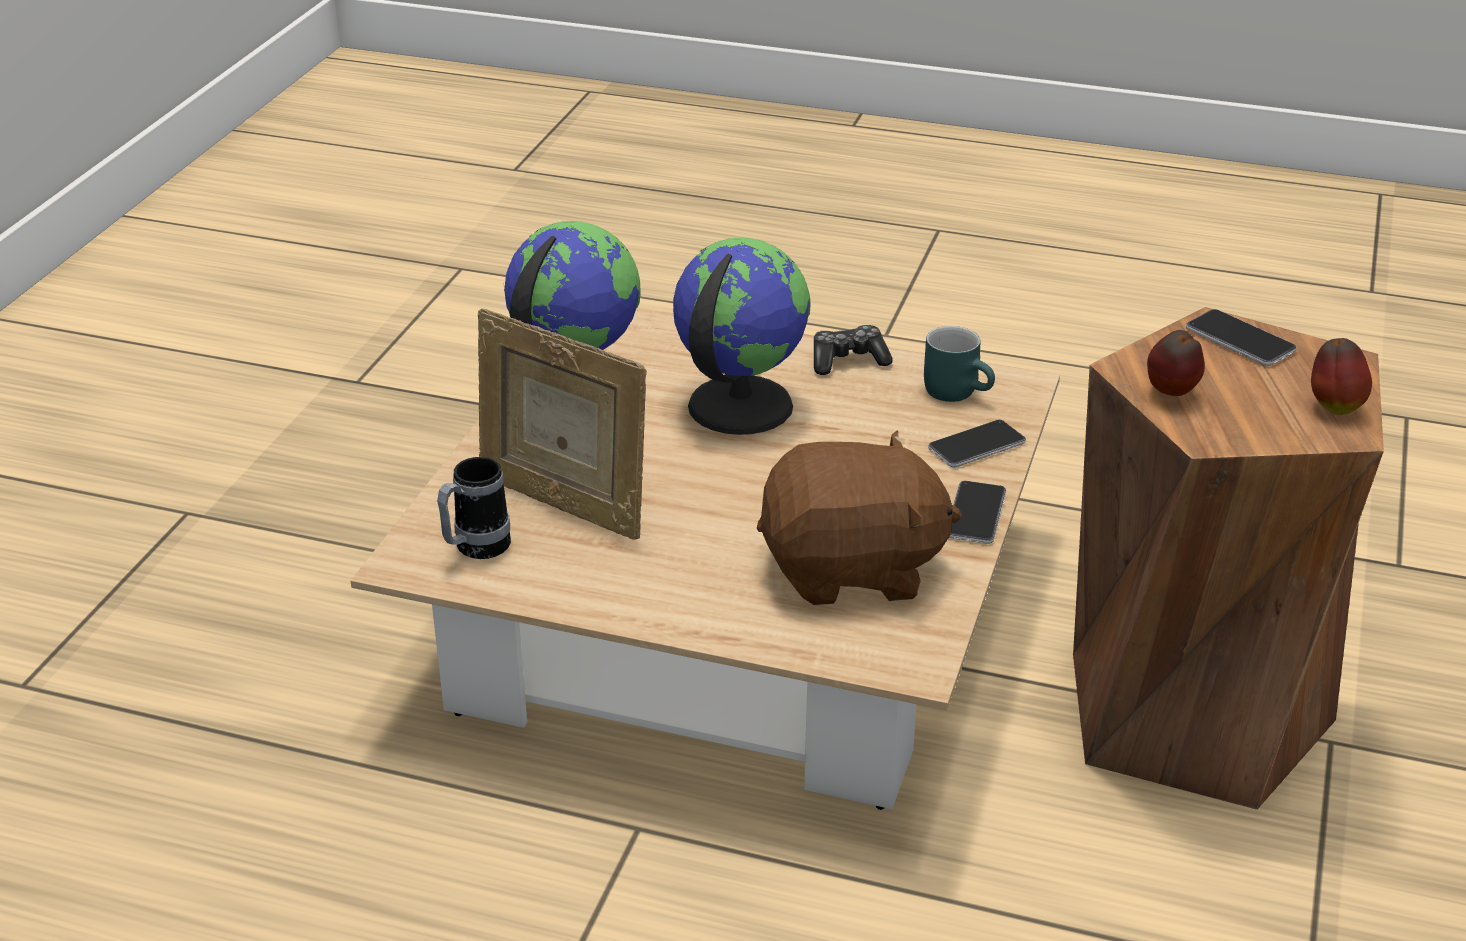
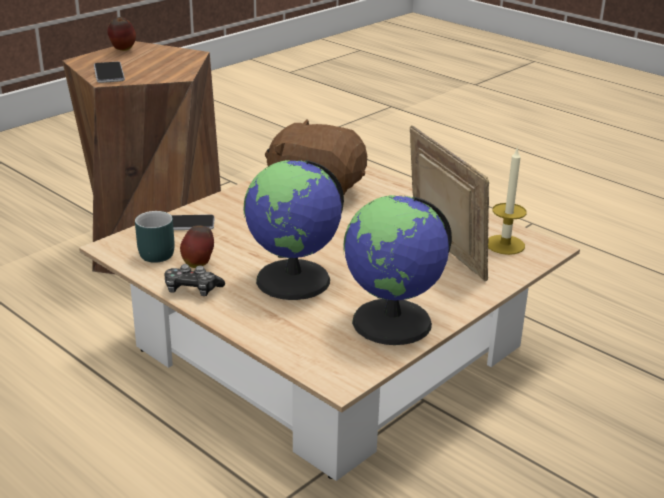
camera: 155 degrees left, 5 degrees down
(475, 549) = (505, 244): mug -> candle
(976, 514) = (230, 197): phone -> none
(1171, 394) = (179, 65): apple -> apple (198, 264)

